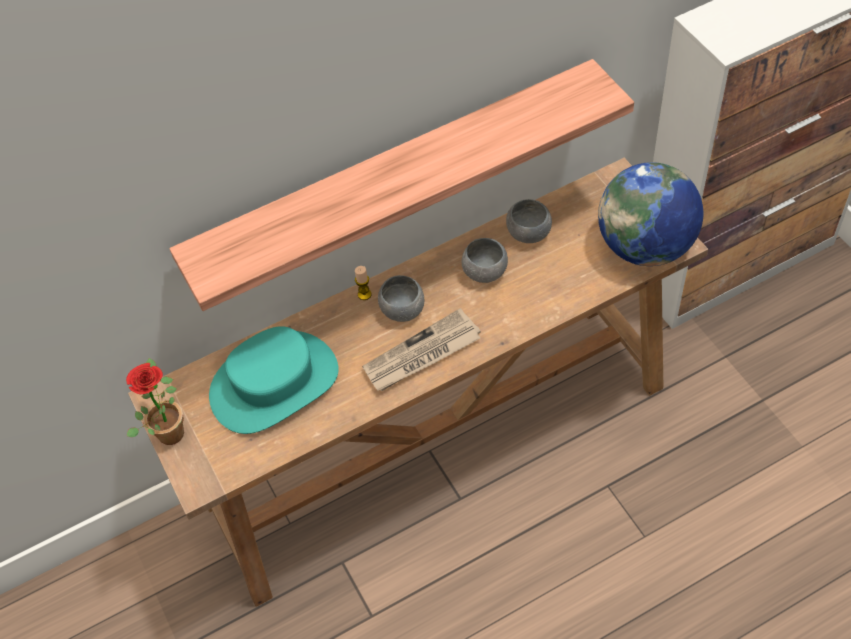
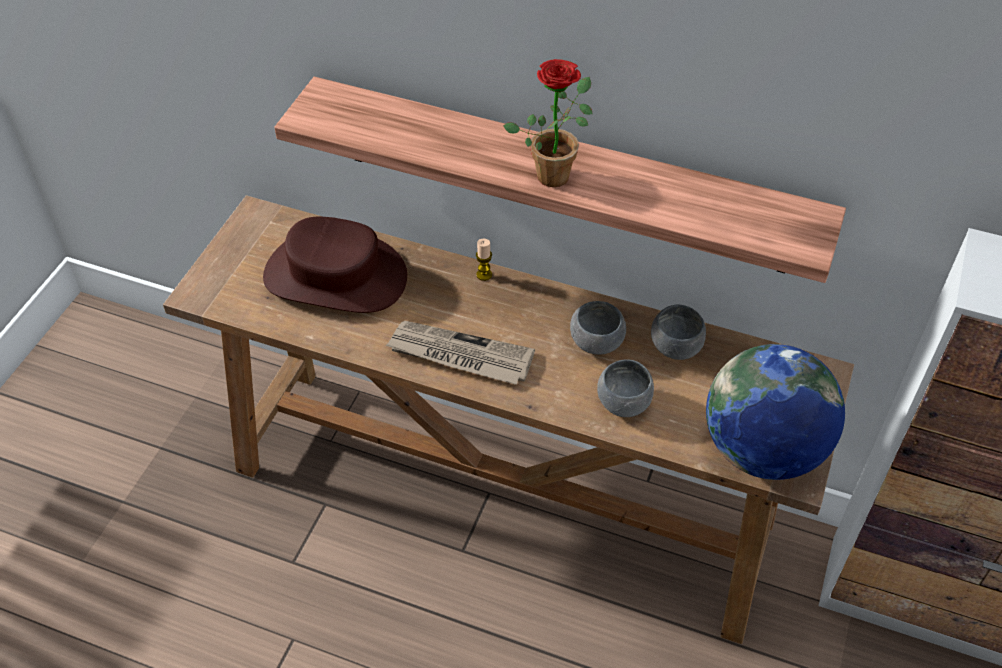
camera: 45 degrees right, 5 degrees down
(168, 429) = (232, 241): potted plant -> potted plant (555, 171)
(274, 383) = (336, 276): turquoise hat -> brown hat
(402, 310) = (493, 311): grey bowl -> grey bowl (623, 403)

